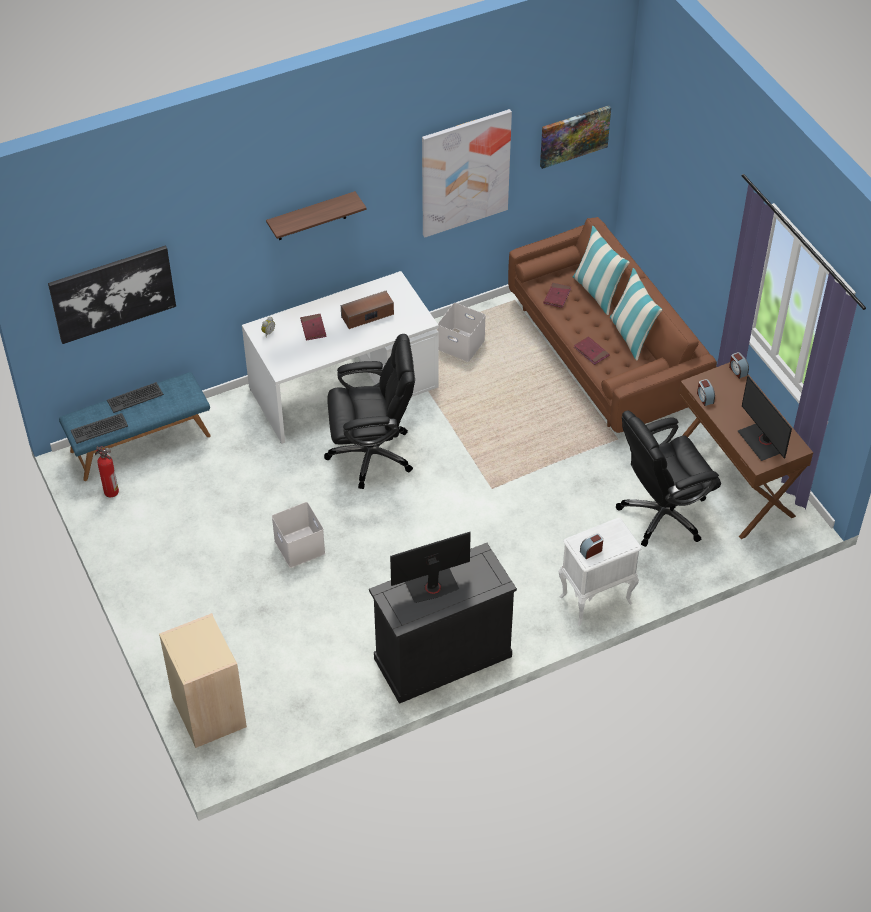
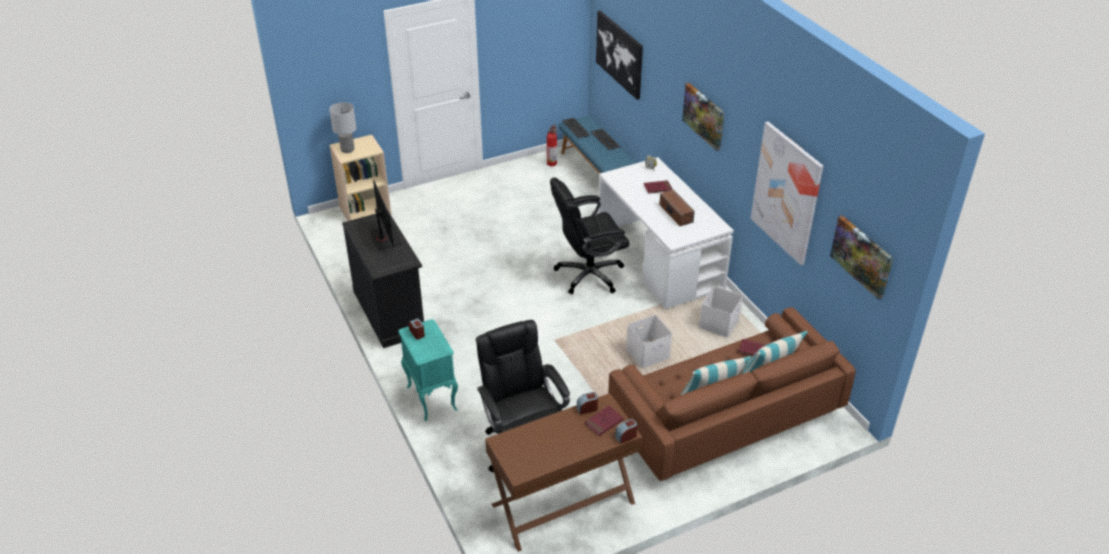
camera: 90 degrees right, 10 degrees down
(203, 658) = (347, 150): none -> grey table lamp
(300, 547) = (499, 243): white storage box -> white storage box (647, 354)
(311, 217) = (704, 116): shelf -> picture
(371, 454) = (589, 275): black office chair -> black office chair turned 75 degrees clockwise
(591, 352) = (683, 370): red book -> red book (604, 422)
(595, 600) = (431, 398): white nightstand -> turquoise nightstand
(762, 441) = (529, 447): monitor -> none

